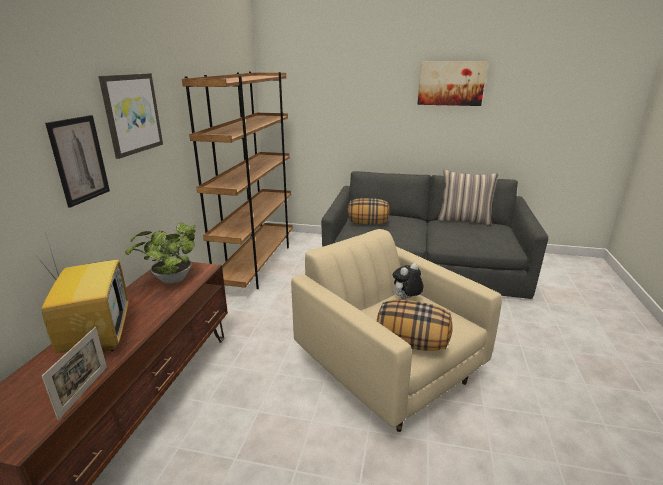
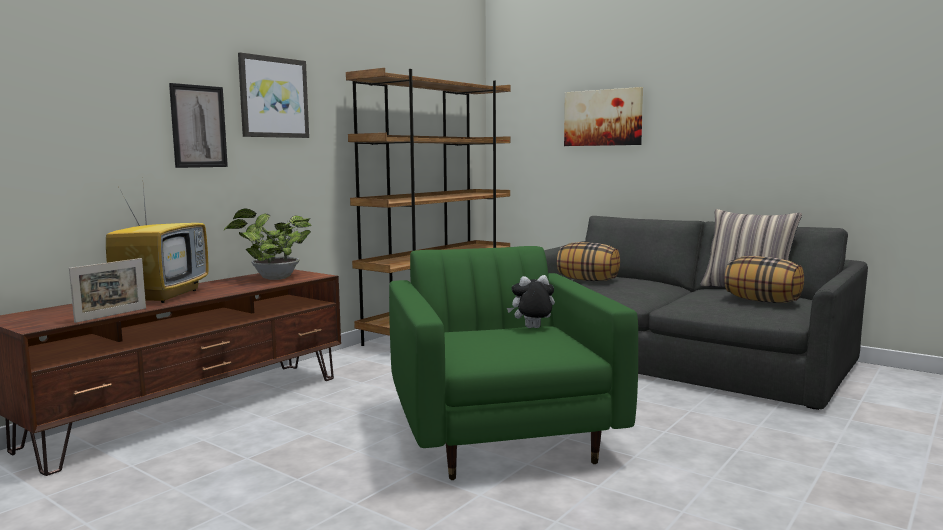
camera: 25 degrees right, 15 degrees down
(387, 369) = (500, 433): beige armchair -> green armchair
(412, 343) = (483, 353): pillow -> pillow (762, 301)
(451, 83) = (735, 86): picture -> picture (603, 118)

